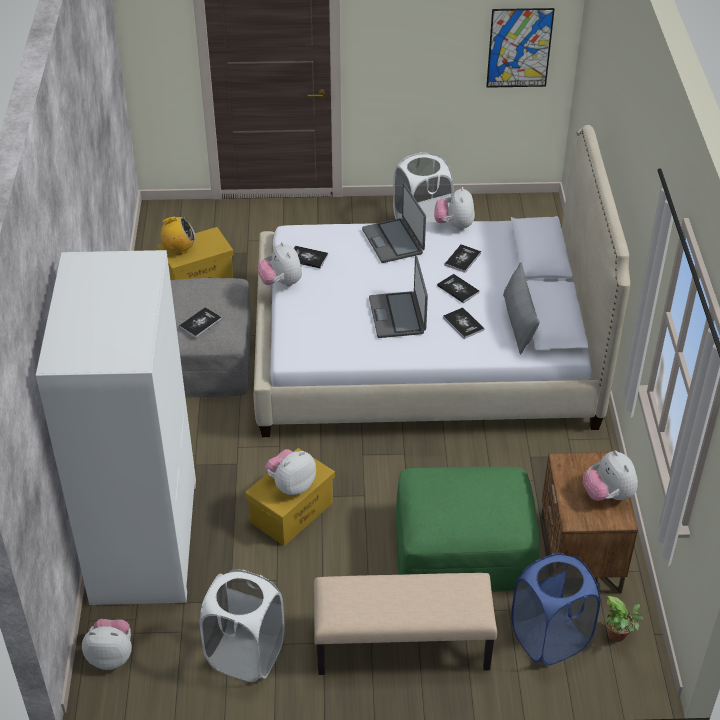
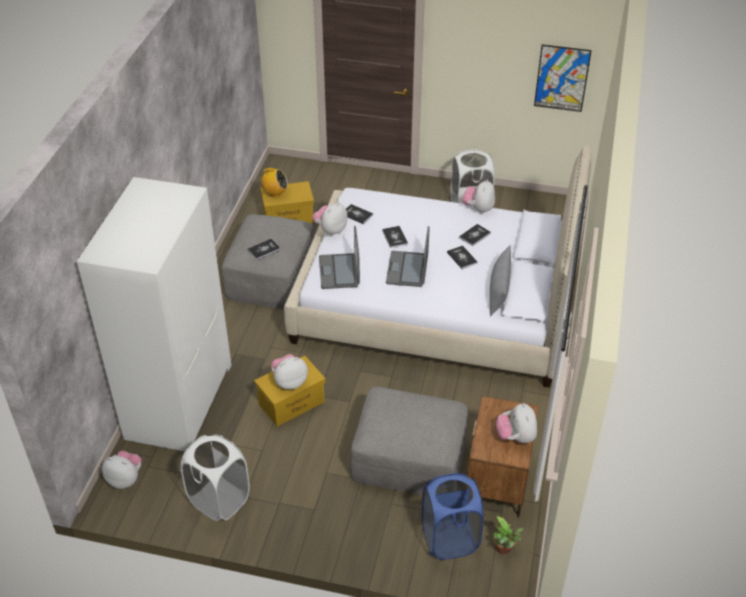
camera: 15 degrees right, 0 degrees up
(281, 283) = (330, 230): plush toy -> plush toy turned 45 degrees clockwise
(393, 241) = (426, 213): laptop -> laptop (339, 272)
(401, 647) = (335, 520): beige bench -> none
(463, 324) = (455, 285): book -> book (394, 237)
(464, 549) = (409, 457): green ottoman -> grey ottoman

